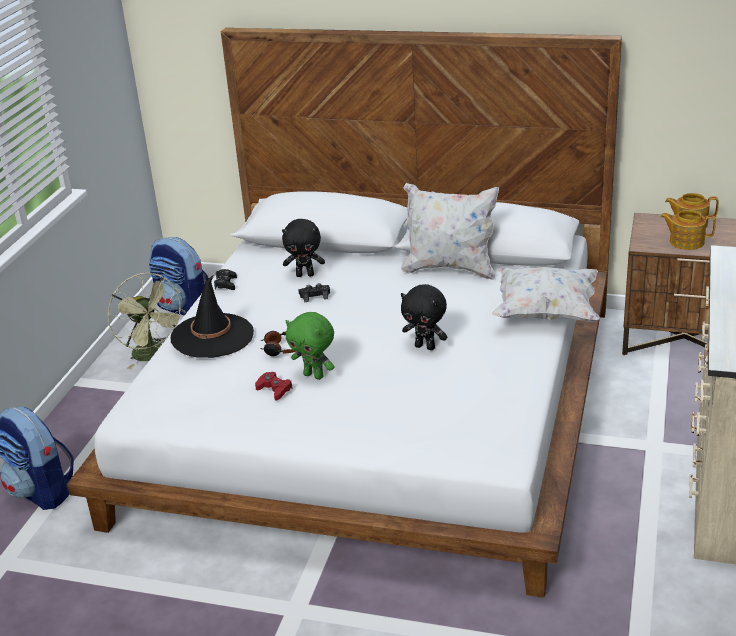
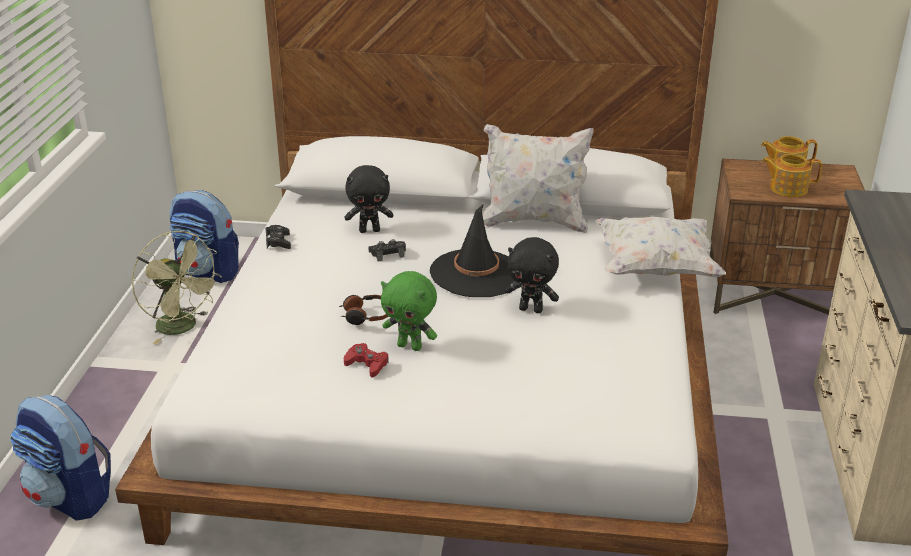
camera: 10 degrees left, 0 degrees up
(212, 336) = (277, 303): black hat -> black hat (476, 274)

